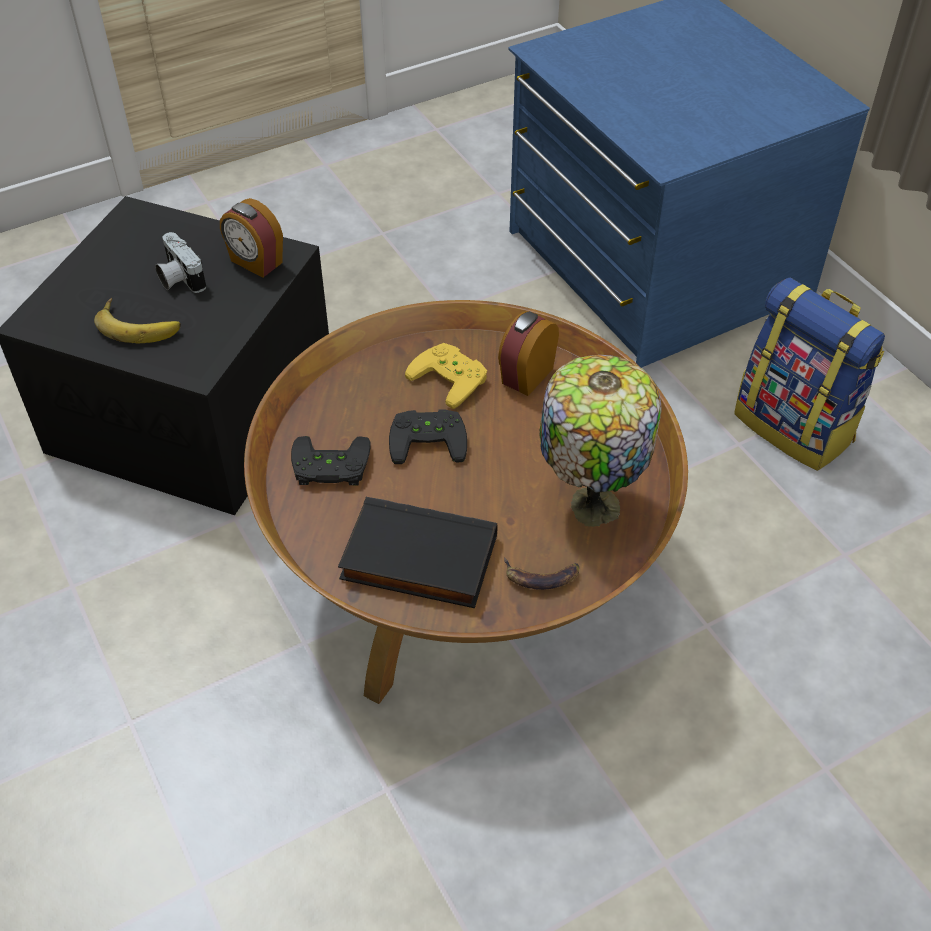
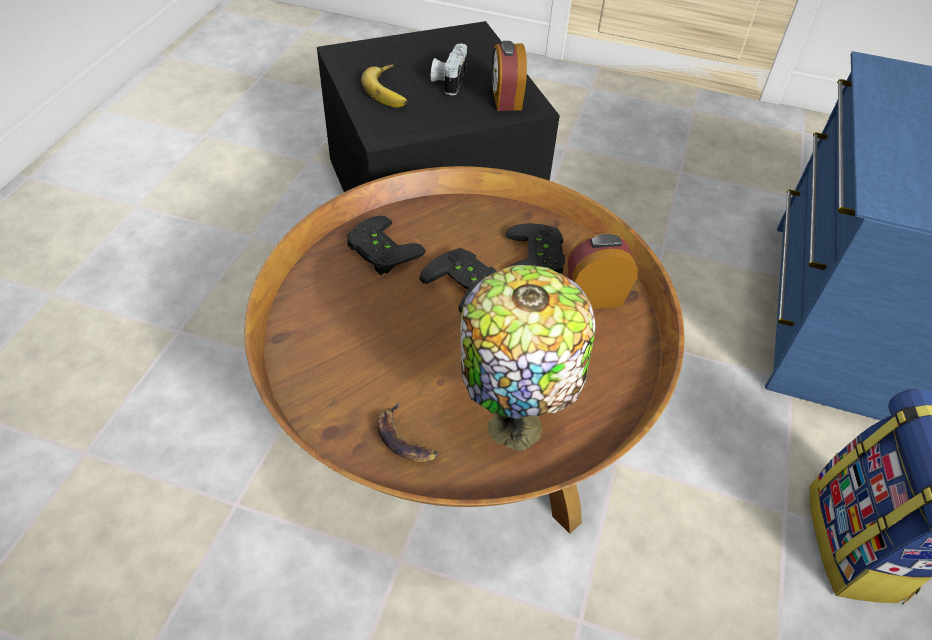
camera: 45 degrees right, 0 degrees up
(417, 560) = (344, 351): black book -> none
(452, 377) = (539, 257): yellow game controller -> black game controller

